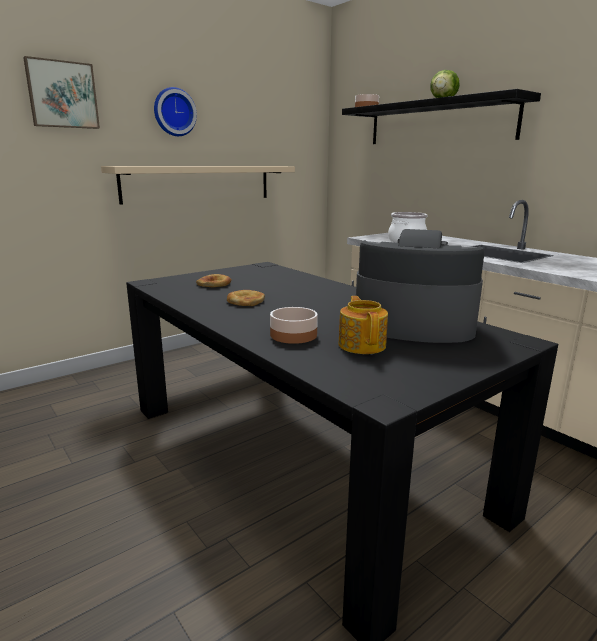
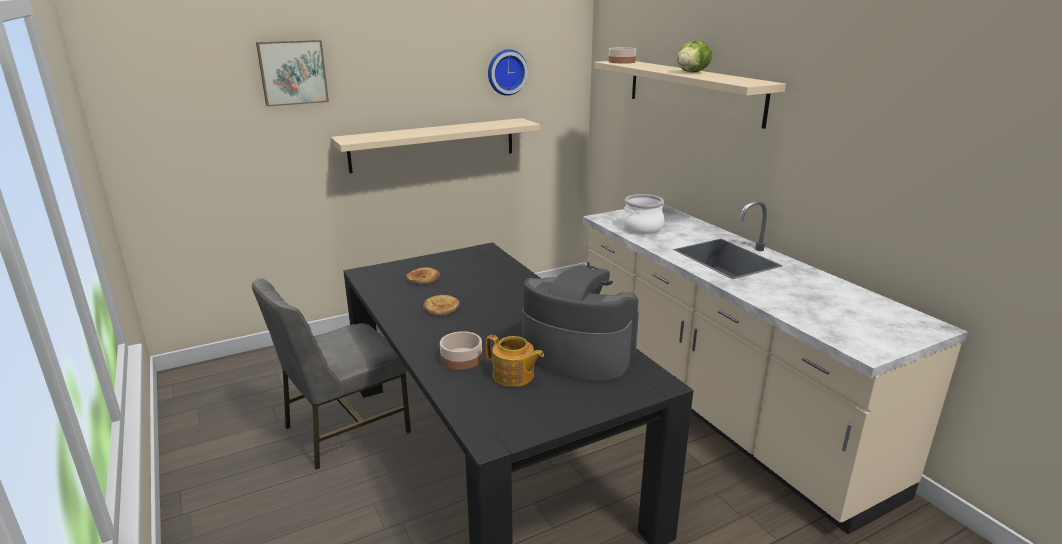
camera: 10 degrees right, 5 degrees up
(134, 449) = (344, 429): none -> grey chair
(174, 112) = (406, 74): wall clock -> wall clock (506, 72)
(362, 345) = (514, 376): teapot -> teapot turned 120 degrees clockwise
(438, 123) = (693, 91): black shelf -> beige shelf

